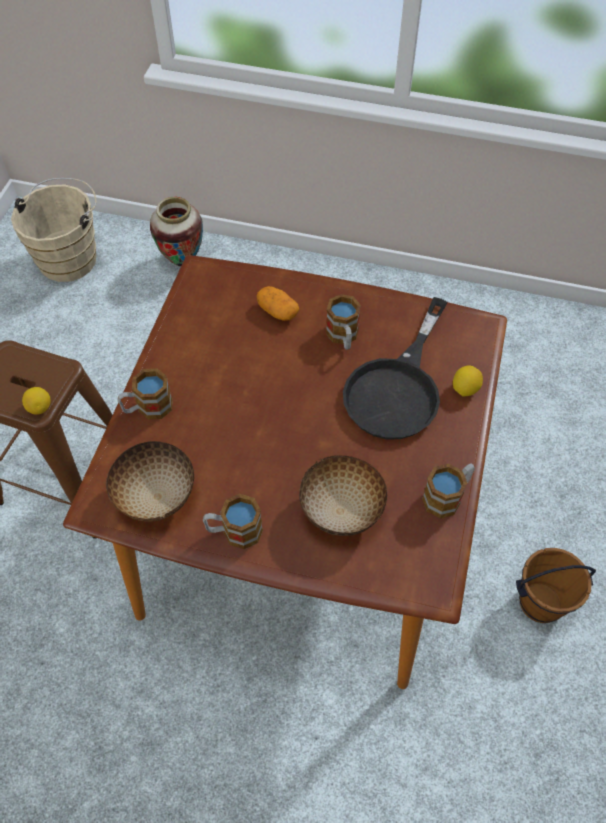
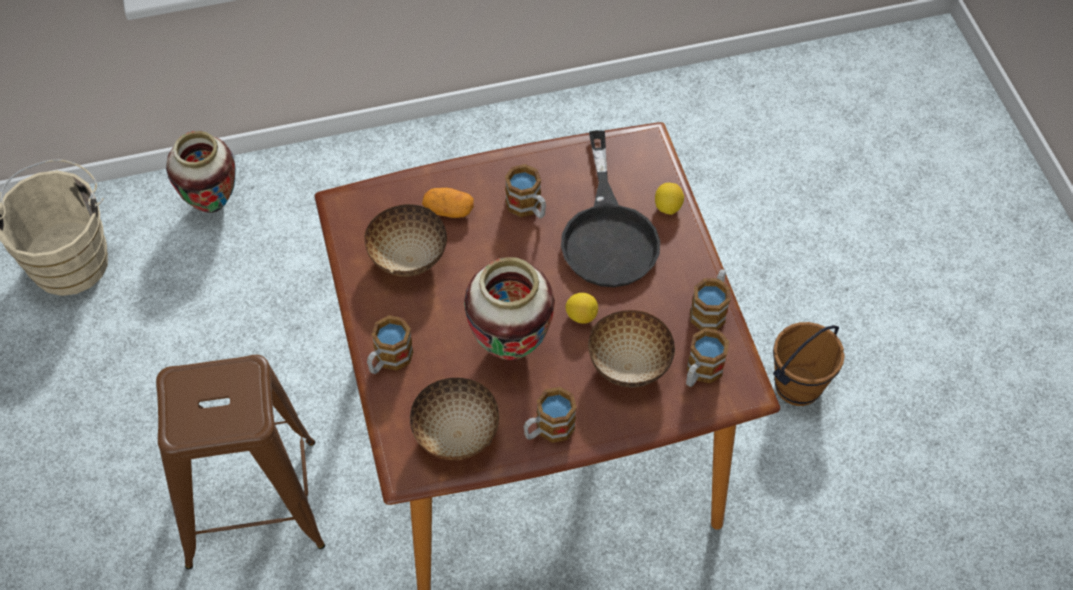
camera: 30 degrees left, 0 degrees up
(40, 407) = (254, 418): lemon -> lemon (581, 316)
(220, 334) = (407, 257): none -> bowl
(251, 445) = (510, 347): none -> vase
(402, 549) = (700, 373): none -> mug

